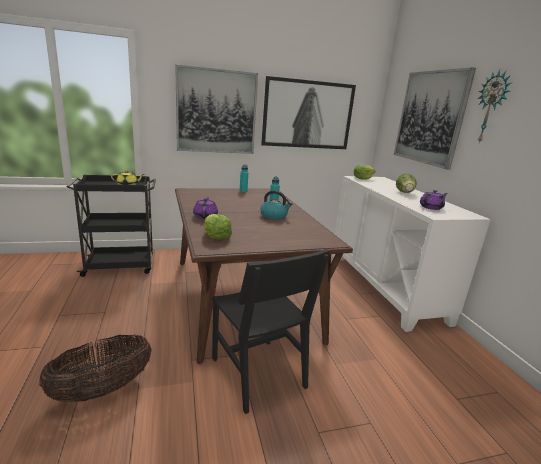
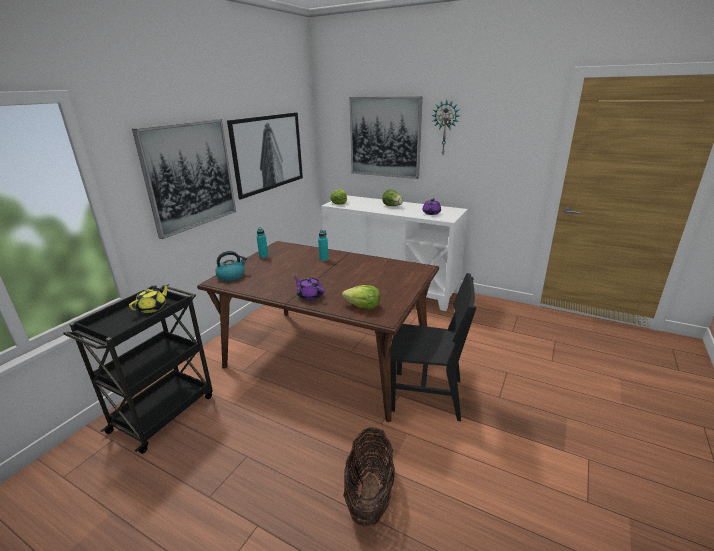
camera: 45 degrees left, 5 degrees up
(274, 216) = (347, 267): kettle -> kettle (231, 276)

